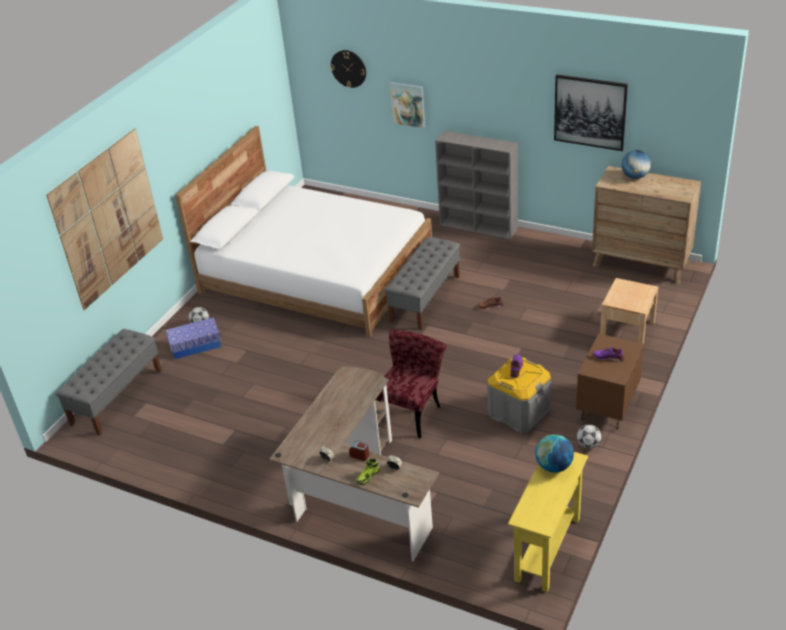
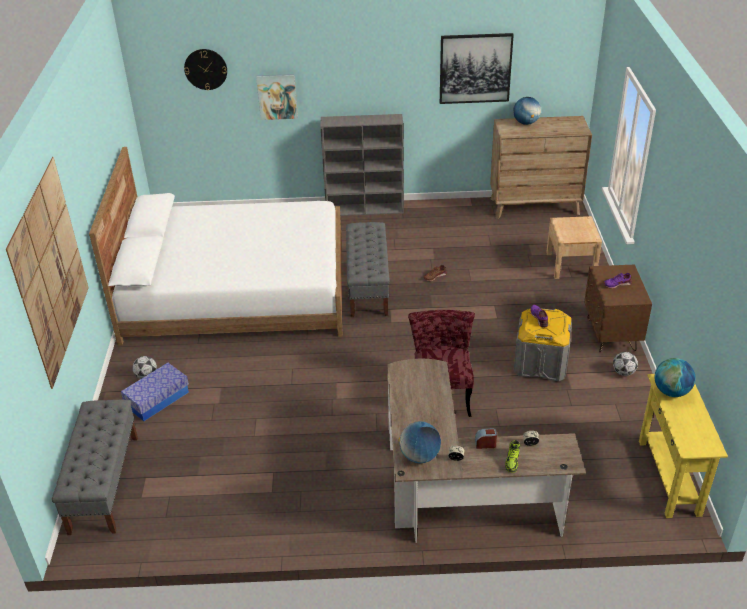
camera: 30 degrees left, 0 degrees up
(302, 447) = (419, 456): none -> globe

